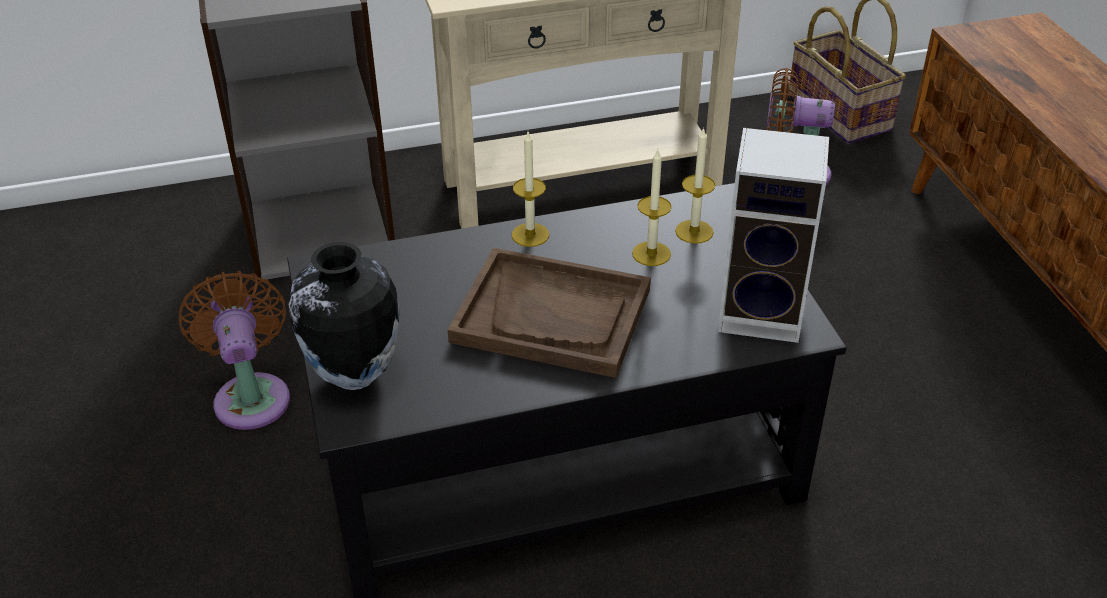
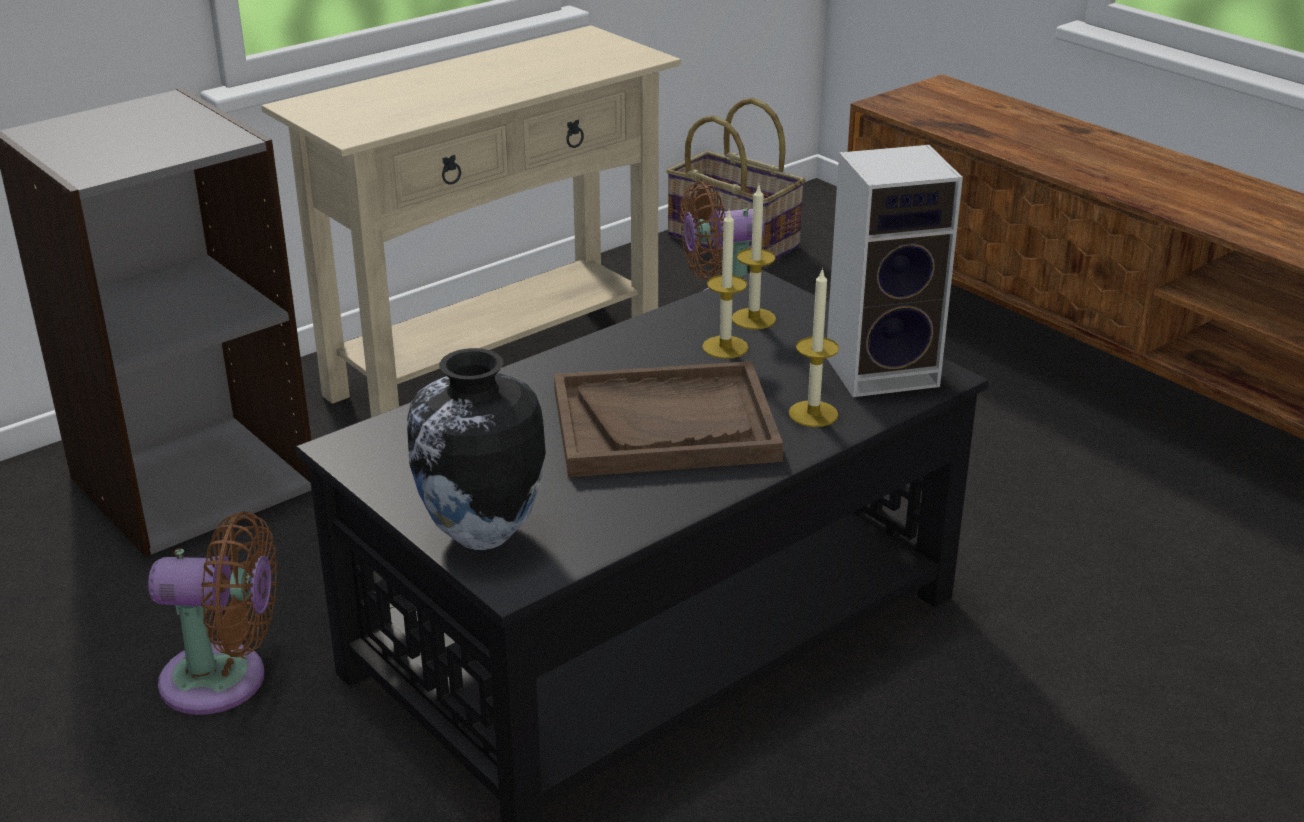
camera: 25 degrees left, 10 degrees down
(251, 395) = (224, 680): brown fan -> brown fan turned 135 degrees clockwise
(530, 235) = (576, 360): candle -> candle (813, 414)

